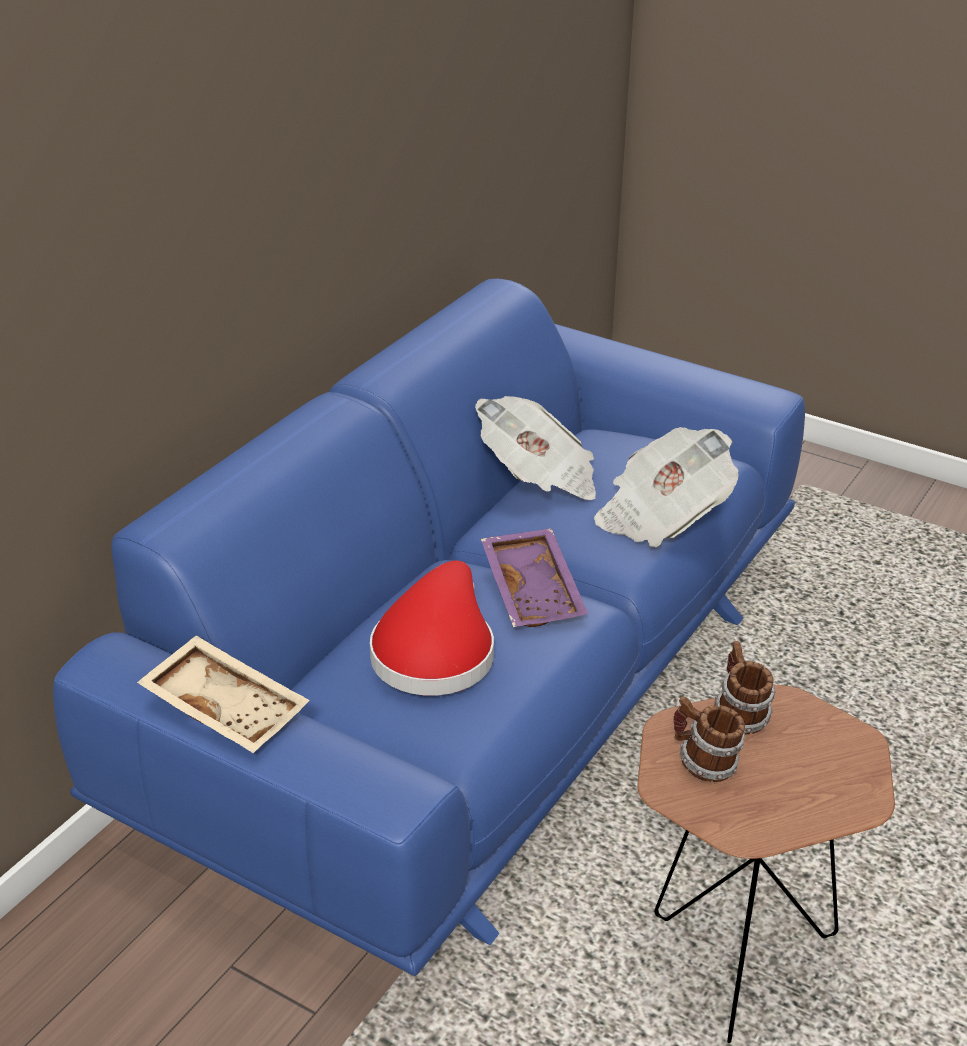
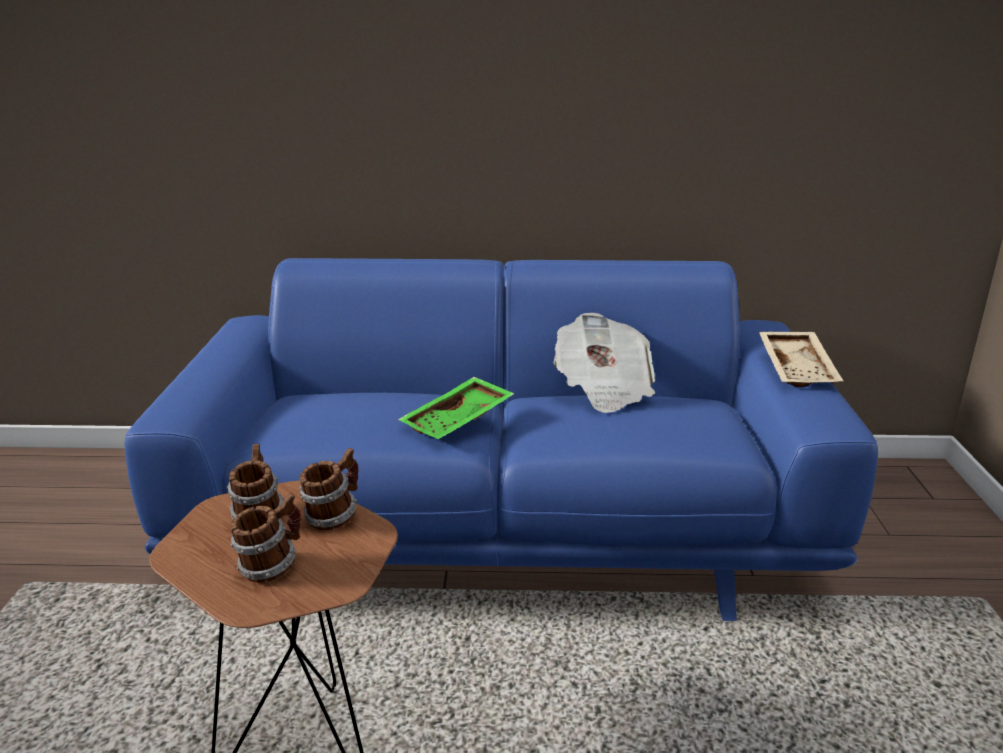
camera: 60 degrees right, 10 degrees down
(227, 707) = (223, 355): beige tray -> beige tray (798, 369)
(435, 651) = (356, 408): red hat -> none
(535, 591) = (459, 421): purple tray -> green tray
(661, 516) = (616, 442): newspaper -> none
(806, 776) = (271, 566): none -> mug

